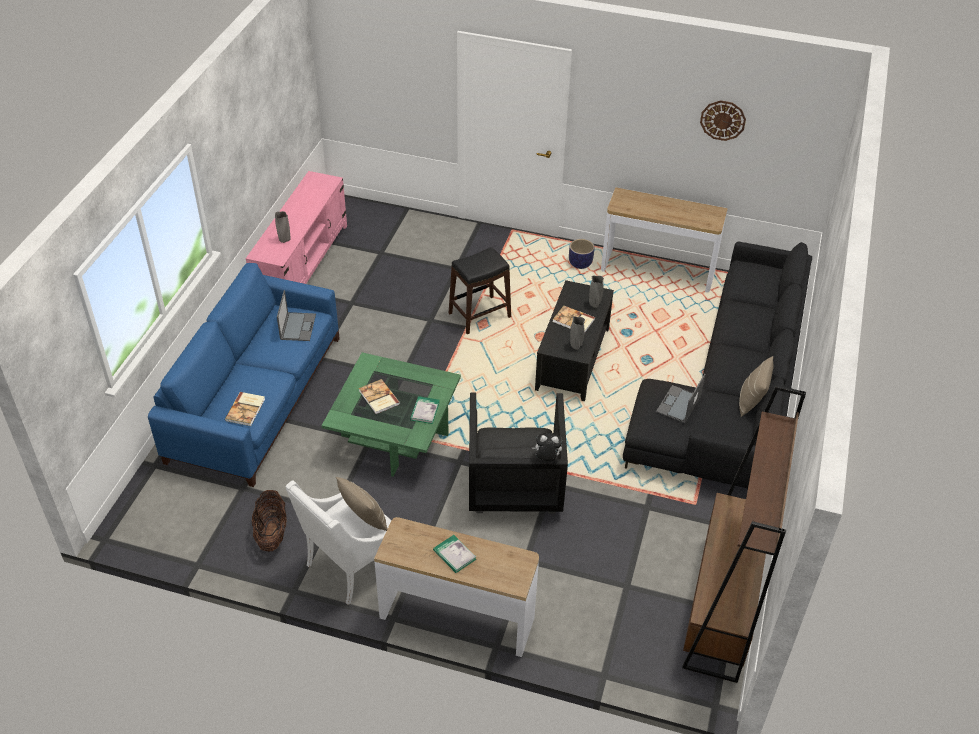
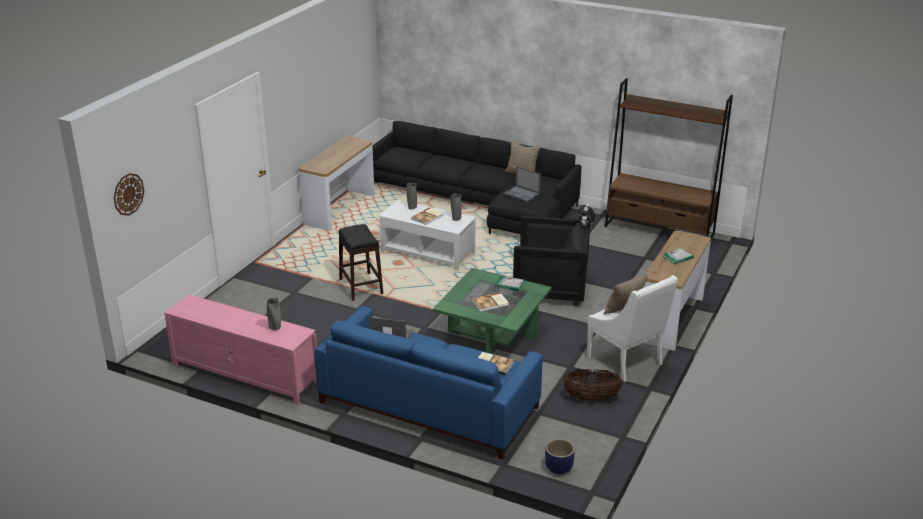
camera: 80 degrees left, 15 degrees down
(573, 359) = (428, 253): black coffee table -> white coffee table
(580, 263) = (316, 238): planter -> planter (558, 468)
(722, 120) = (332, 70): wall clock -> wall clock (128, 194)

